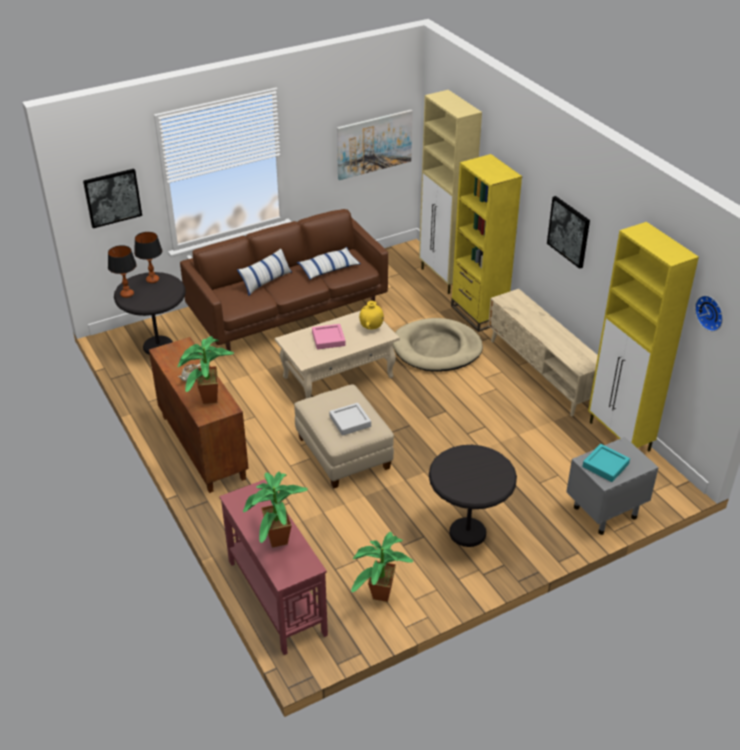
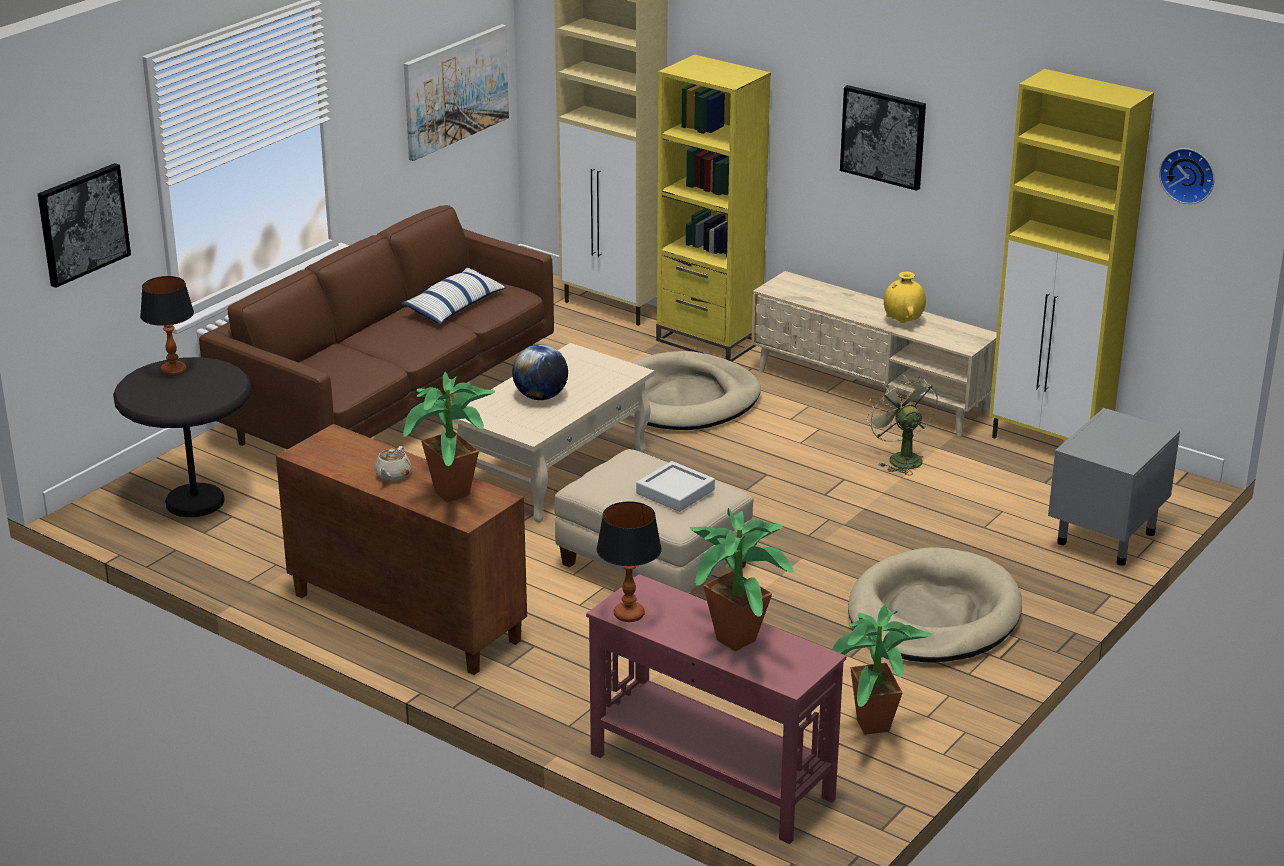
camera: 25 degrees left, 10 degrees down
(127, 294) = (145, 399): table lamp -> table lamp (628, 615)
(266, 281) = (362, 344): pillow -> none
(328, 339) = (540, 397): pink tray -> globe
(371, 328) = (597, 368): yellow vase -> yellow vase (903, 322)
(467, 533) = (933, 615): black side table -> beige dog bed
(526, 421) = (900, 458): none -> green fan
(605, 465) = (1108, 446): turquoise tray -> none

